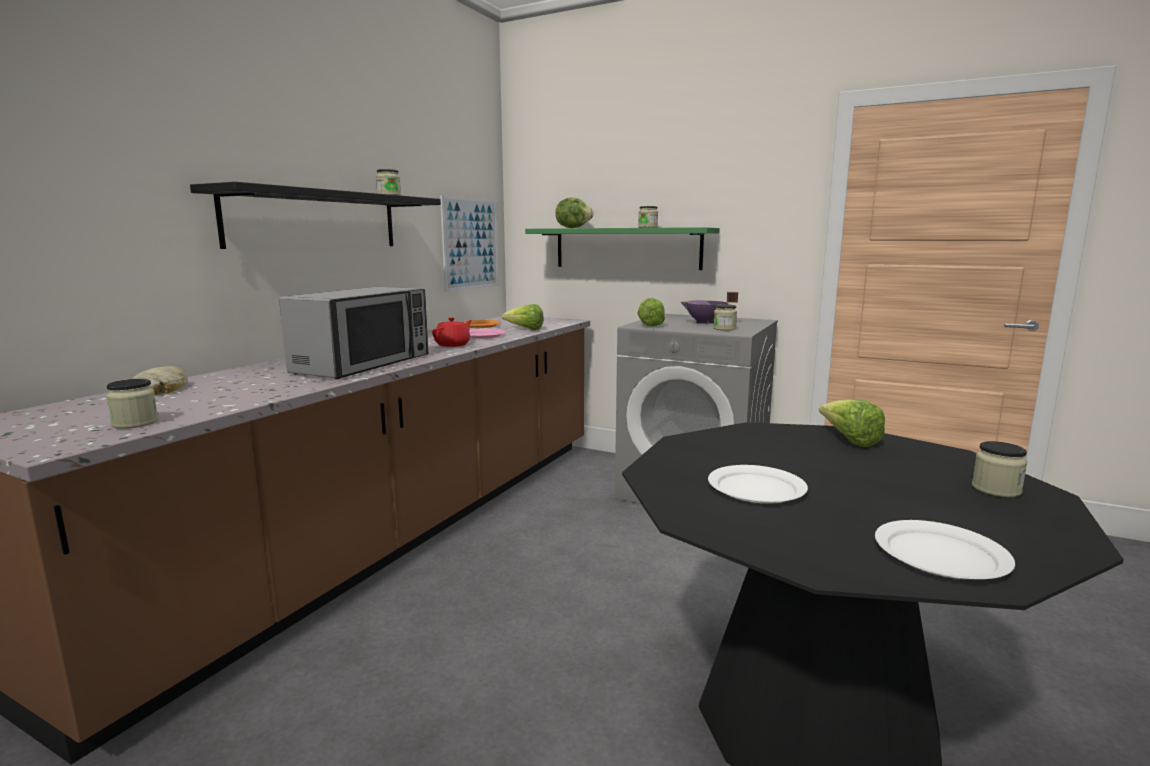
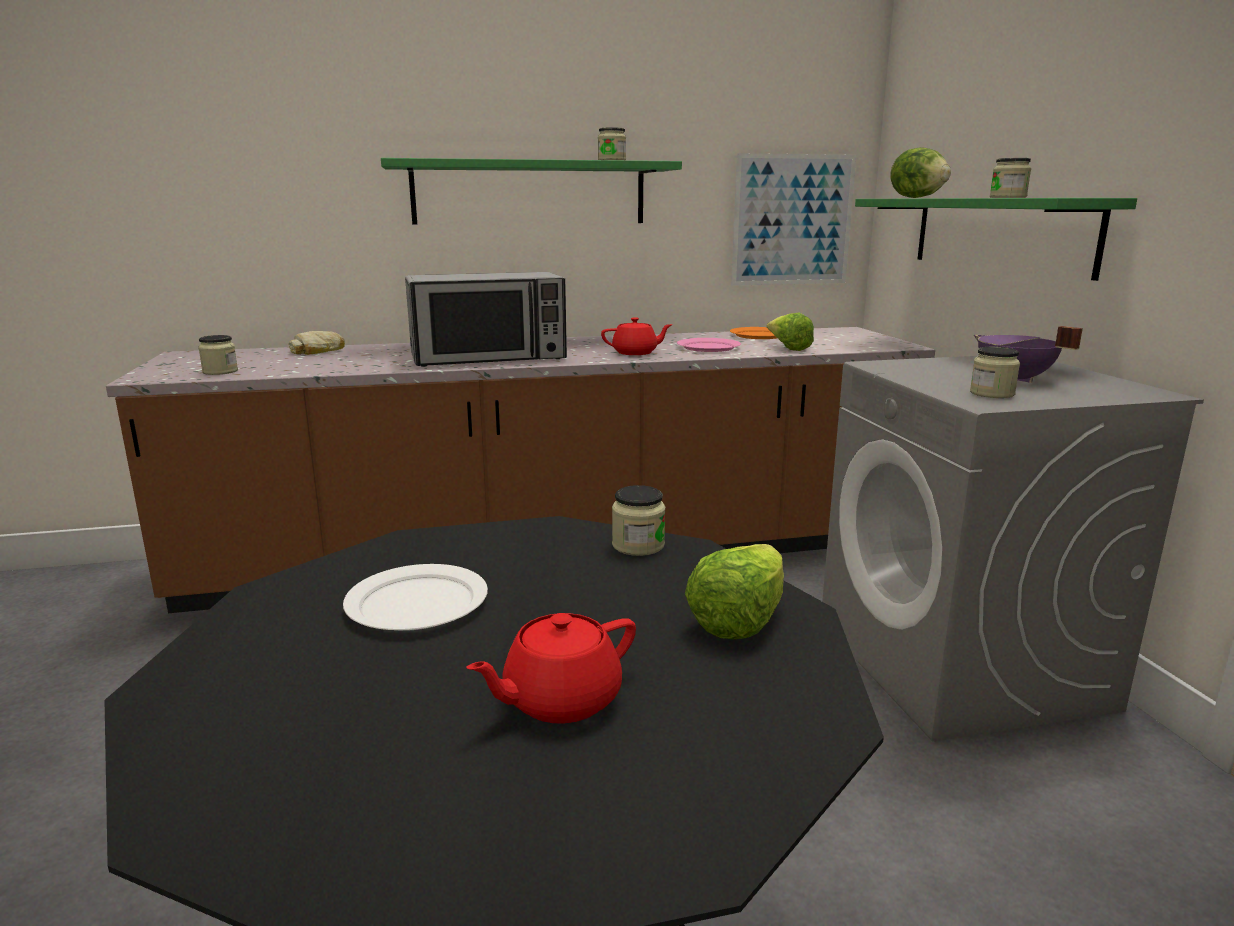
camera: 50 degrees right, 5 degrees up
(316, 220) = (529, 193): black shelf -> green shelf
(649, 325) = (900, 367): lettuce -> none
(905, 485) = (559, 700): none -> red teapot
(941, 554) = (266, 769): white plate -> none
(996, 489) = (647, 790): jar -> jar (638, 545)

